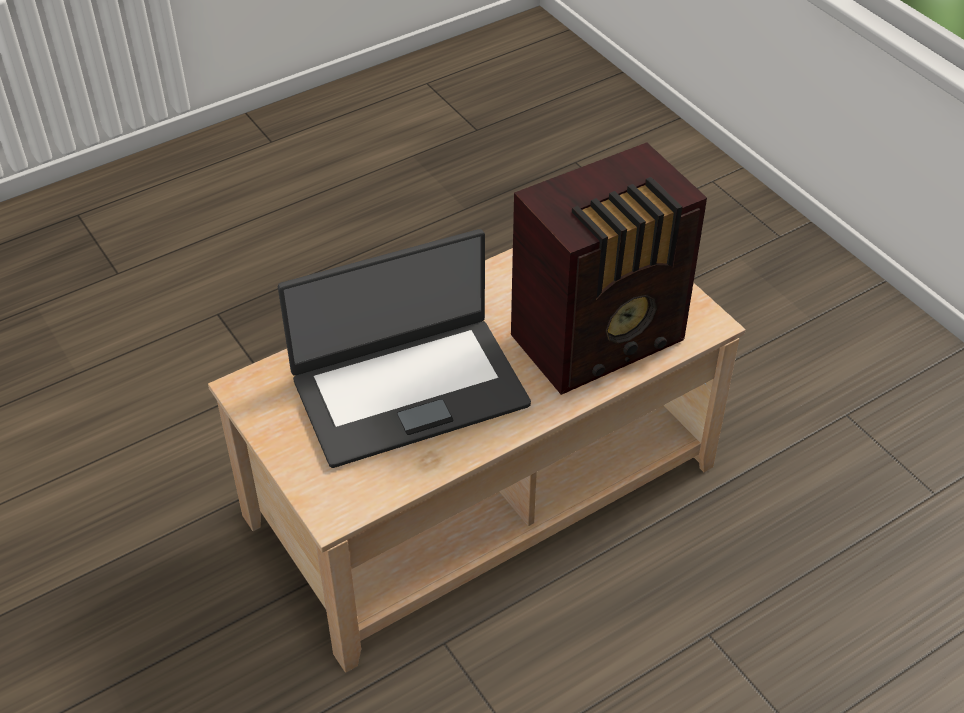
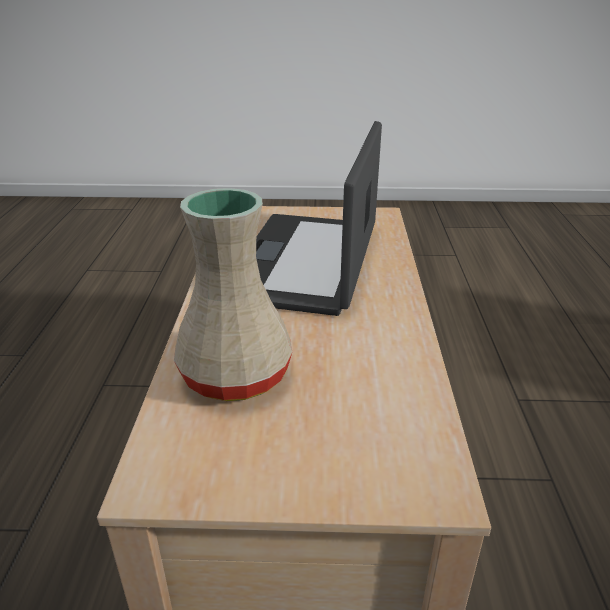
camera: 125 degrees right, 15 degrees down
(602, 340) = (237, 377): radio -> beige vase

